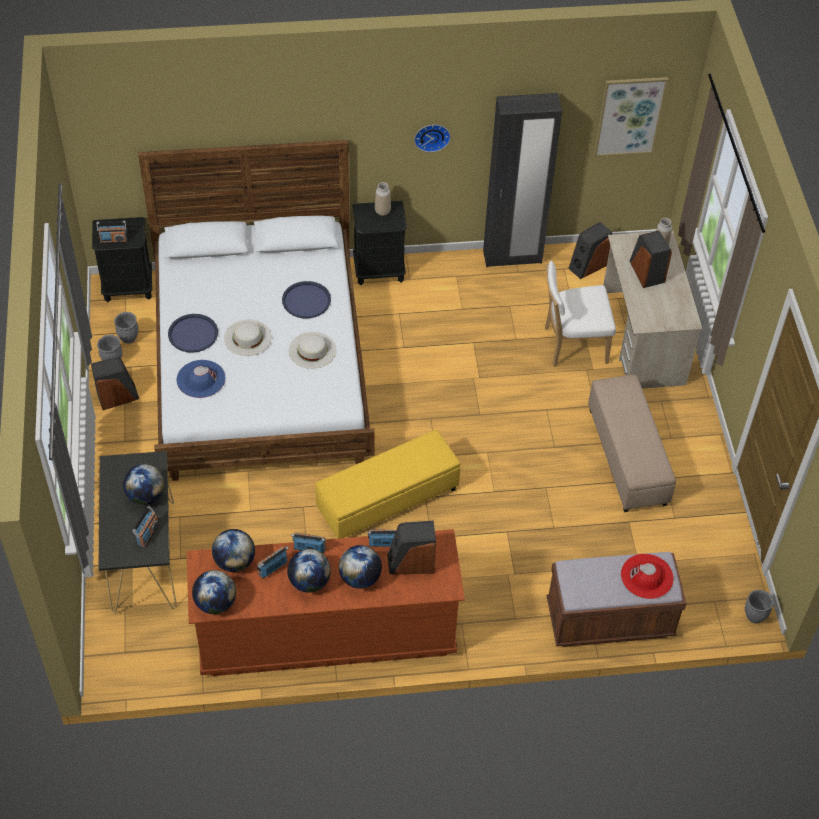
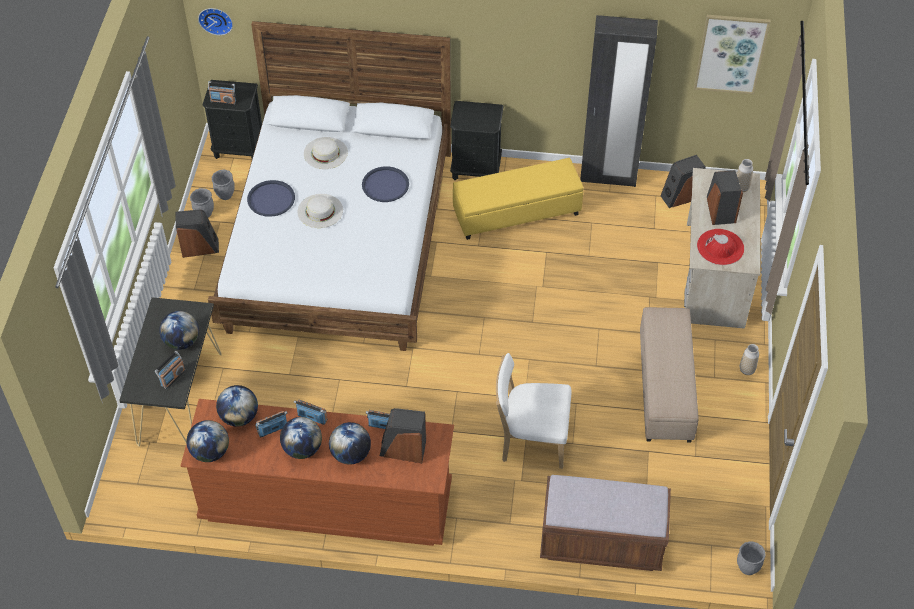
camera: 15 degrees right, 0 degrees up
(201, 379) = (265, 242): blue hat -> none
(312, 350) = (377, 232): white hat -> white hat (325, 153)
(382, 211) = (480, 112): vase -> vase (747, 370)
(388, 500) = (420, 387): yellow ottoman -> yellow ottoman (517, 213)
(432, 136) = (532, 45): wall clock -> wall clock (216, 19)
(572, 345) = (642, 270): white chair -> white chair (530, 440)
(647, 576) = (635, 506): red hat -> red hat (720, 247)

